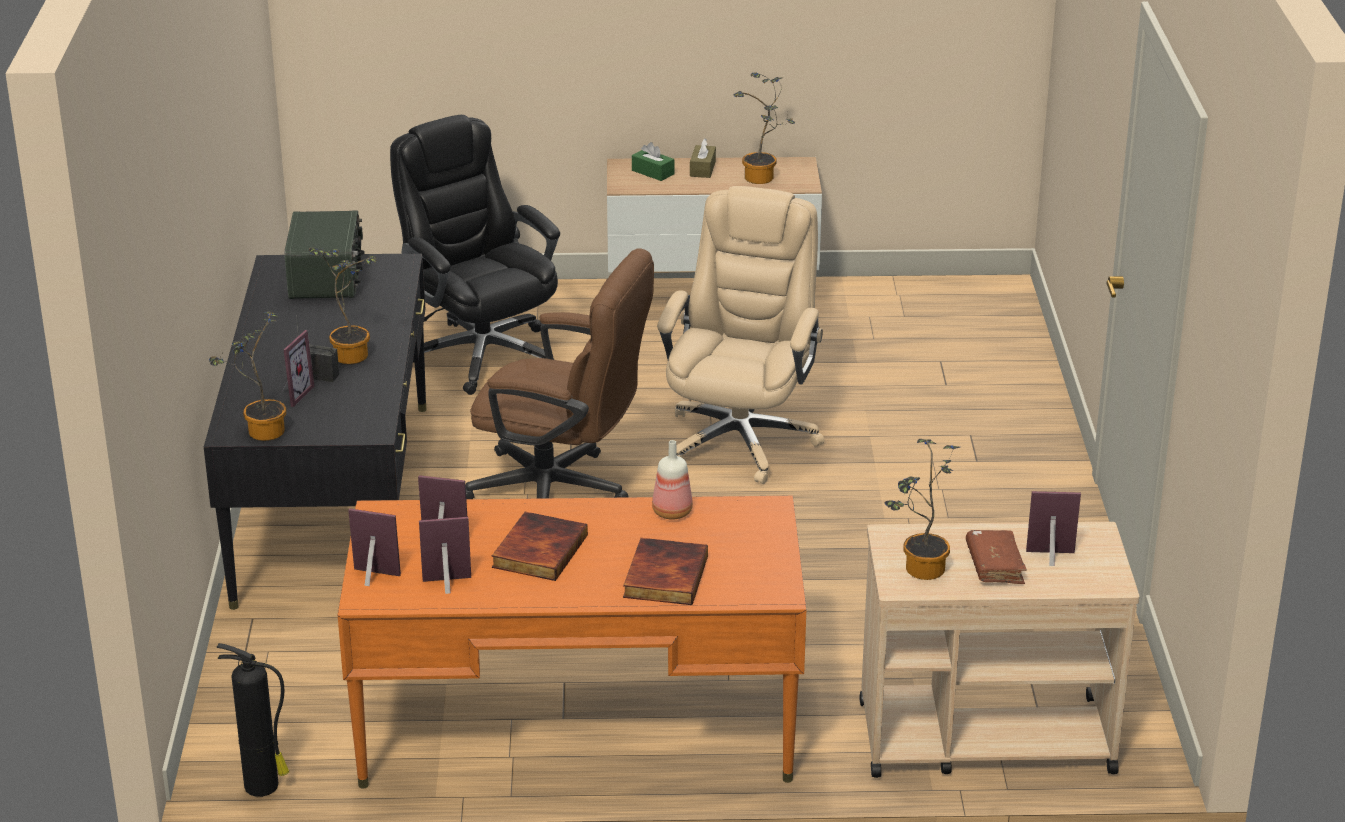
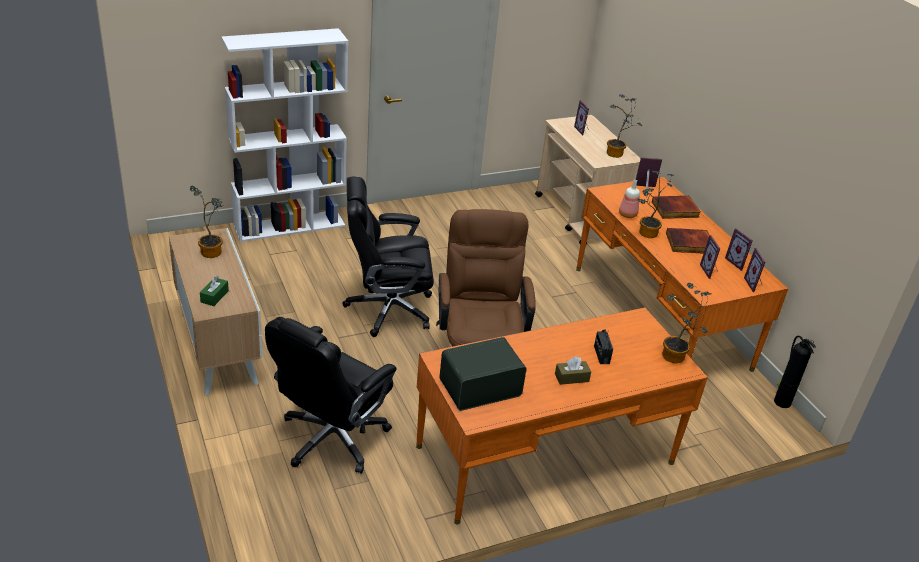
camera: 115 degrees left, 5 degrees up
(292, 394) = (628, 358): picture frame -> picture frame (645, 188)
(333, 502) = (546, 455): black desk -> orange desk
(351, 353) = (567, 348): potted plant -> potted plant (645, 234)
(702, 169) = (202, 276): brown tissue box -> brown tissue box (571, 378)
(741, 439) = (387, 309): beige office chair -> black office chair
(994, 565) = (598, 140): brown book -> none
(1028, 388) = (290, 225): none -> white bookcase

